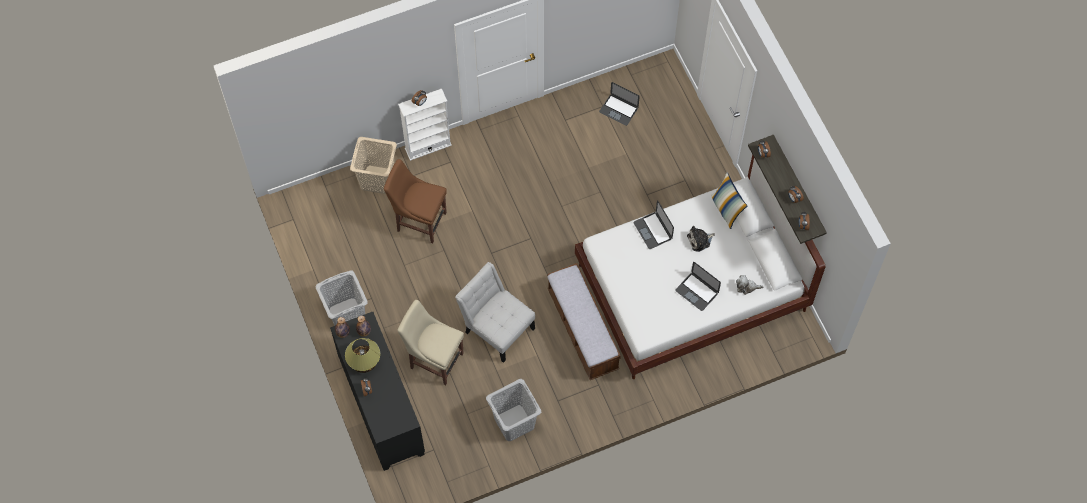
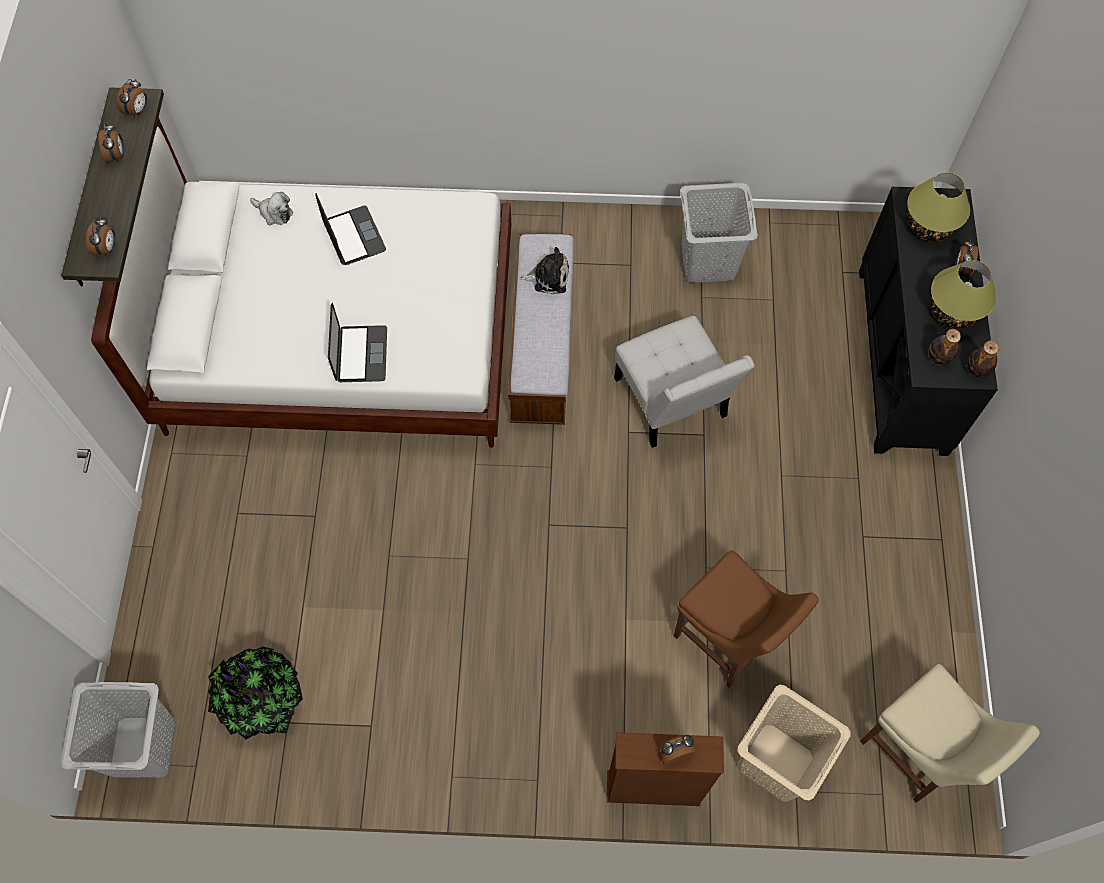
camera: 155 degrees left, 0 degrees up
(346, 314) = (914, 526): grey laundry basket -> grey laundry basket (142, 747)
(392, 409) = (929, 226): none -> table lamp
(428, 146) = (653, 788): white bookcase -> brown bookcase
(434, 359) = (792, 395): beige chair -> beige chair (916, 753)
(618, 109) = (263, 701): laptop -> potted plant
(700, 240) = (296, 309): plush toy -> plush toy (548, 277)
(726, 209) = (219, 339): pillow -> none

